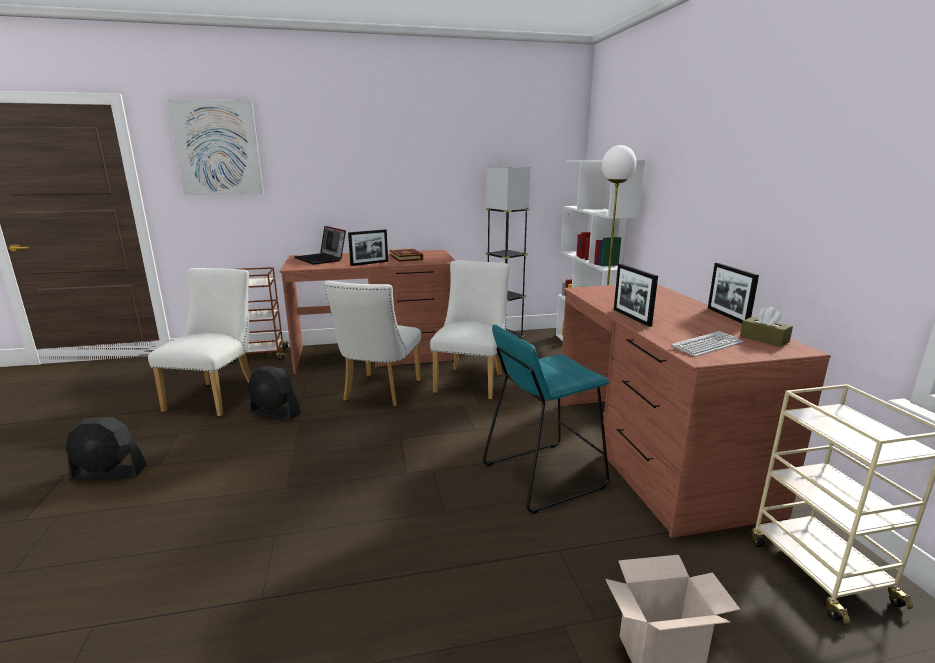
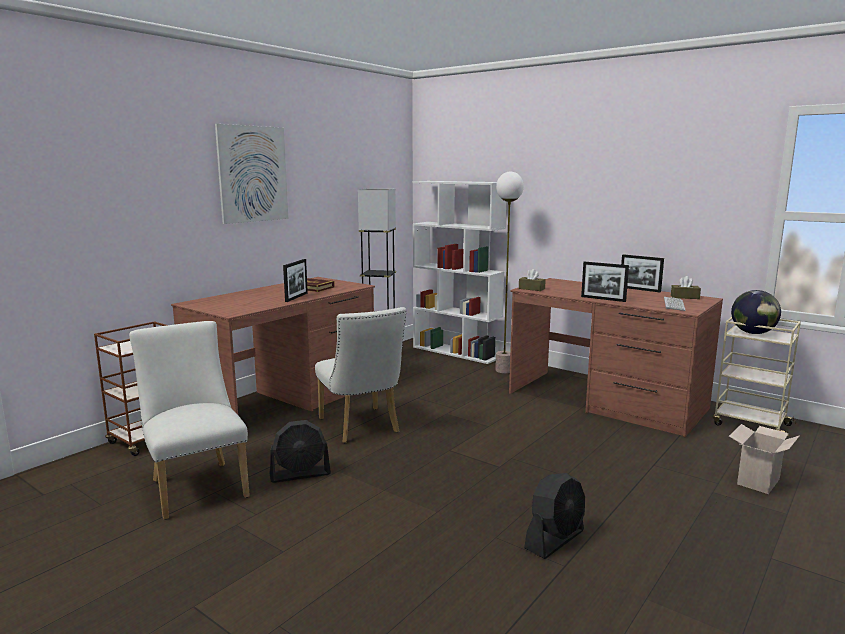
camera: 40 degrees left, 5 degrees down
(109, 473) = (245, 580): black fan -> black fan (555, 539)
(218, 148) = (85, 175): picture -> picture (253, 174)
(321, 259) = (229, 301): laptop -> none
(472, 381) = (418, 396): white chair -> none
(543, 475) = (578, 434): turquoise stool -> none
(588, 290) = (531, 289): none -> brown tissue box
(840, 424) = (753, 333): none -> globe

